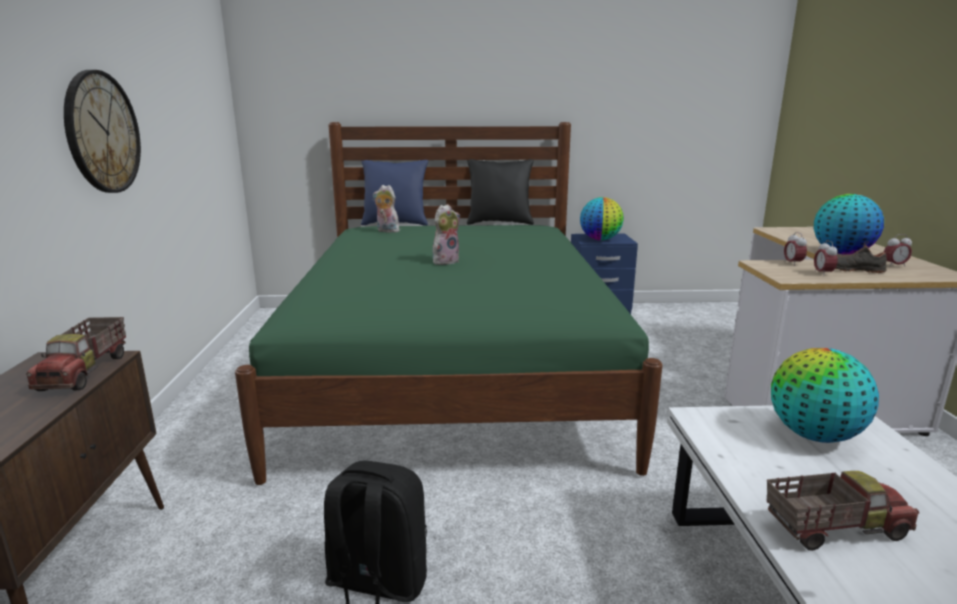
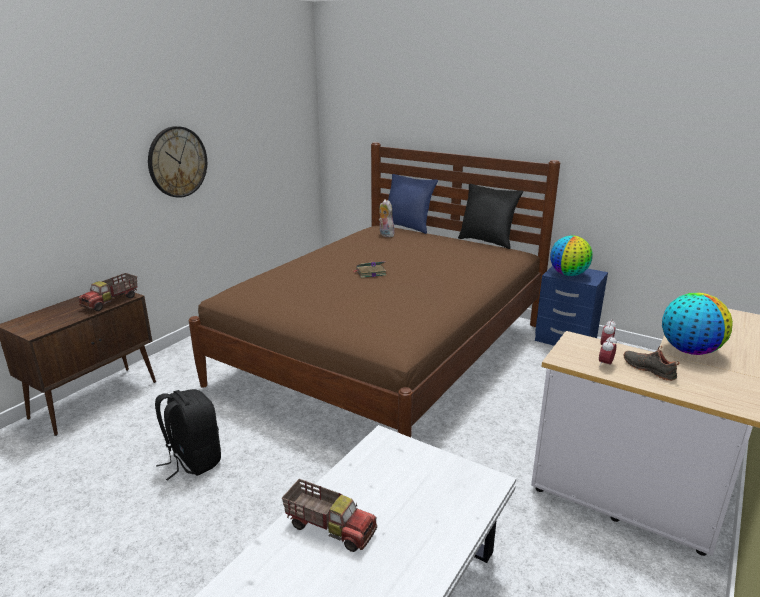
camera: 35 degrees right, 5 degrees up
(445, 261) = (370, 273): plush toy -> book
(453, 369) = (385, 353): green bed -> brown bed
(813, 435) = (432, 481): globe -> none
(894, 266) = (706, 378): alarm clock -> none

